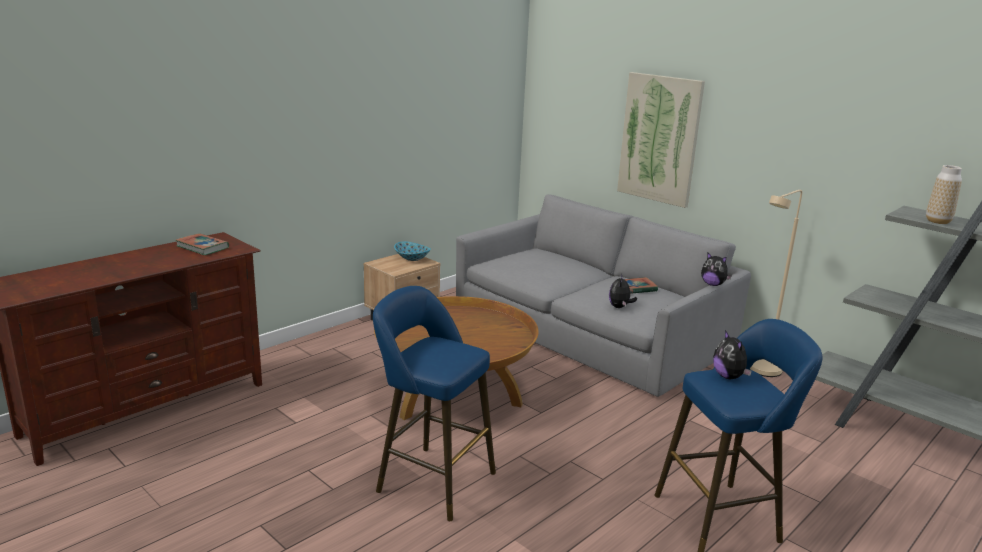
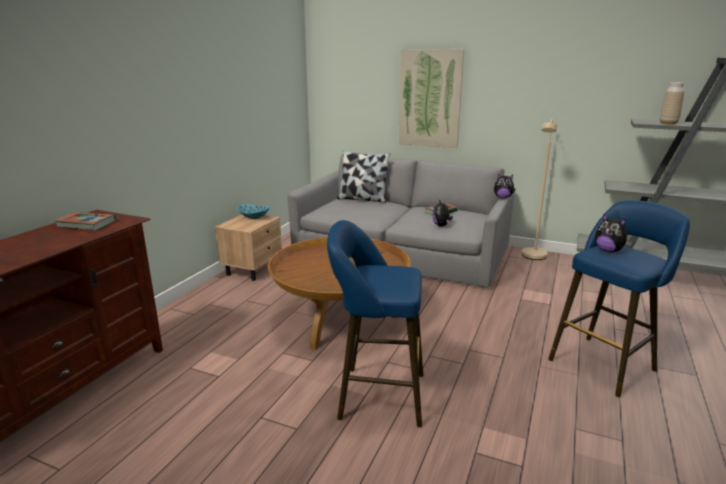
camera: 20 degrees left, 0 degrees up
(555, 255) = (362, 199): none -> pillow

